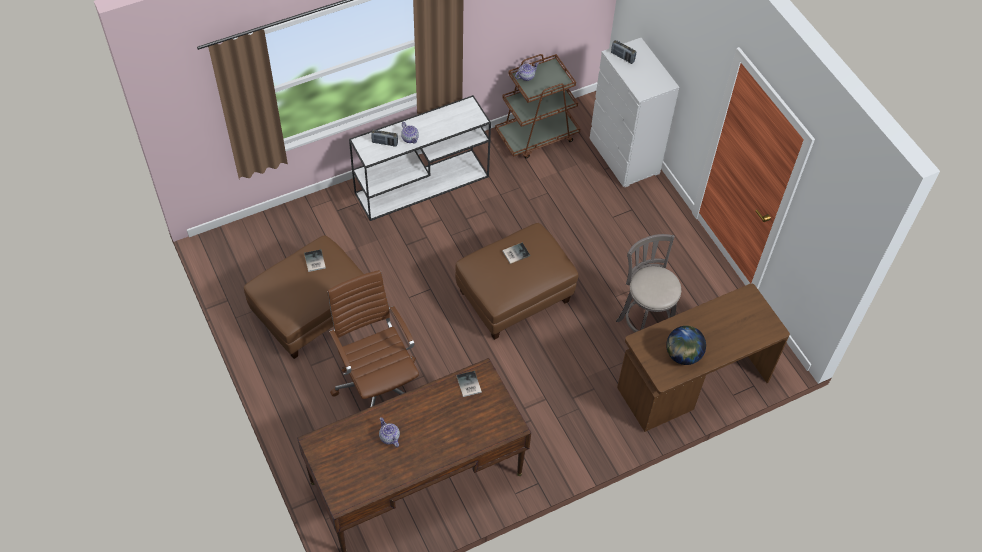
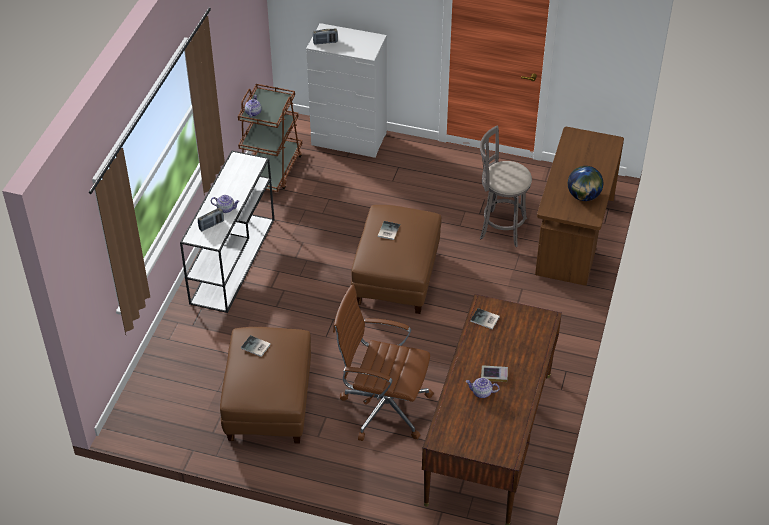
camera: 45 degrees left, 10 degrees down
(416, 433) = (494, 375): none -> book

